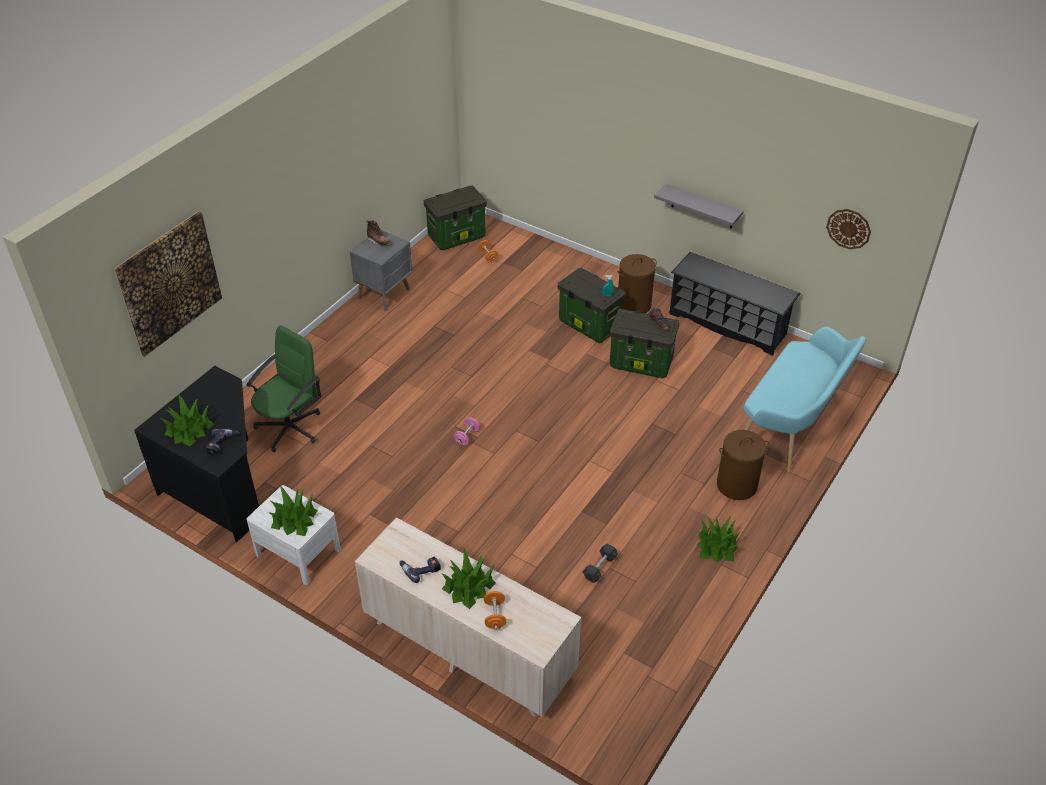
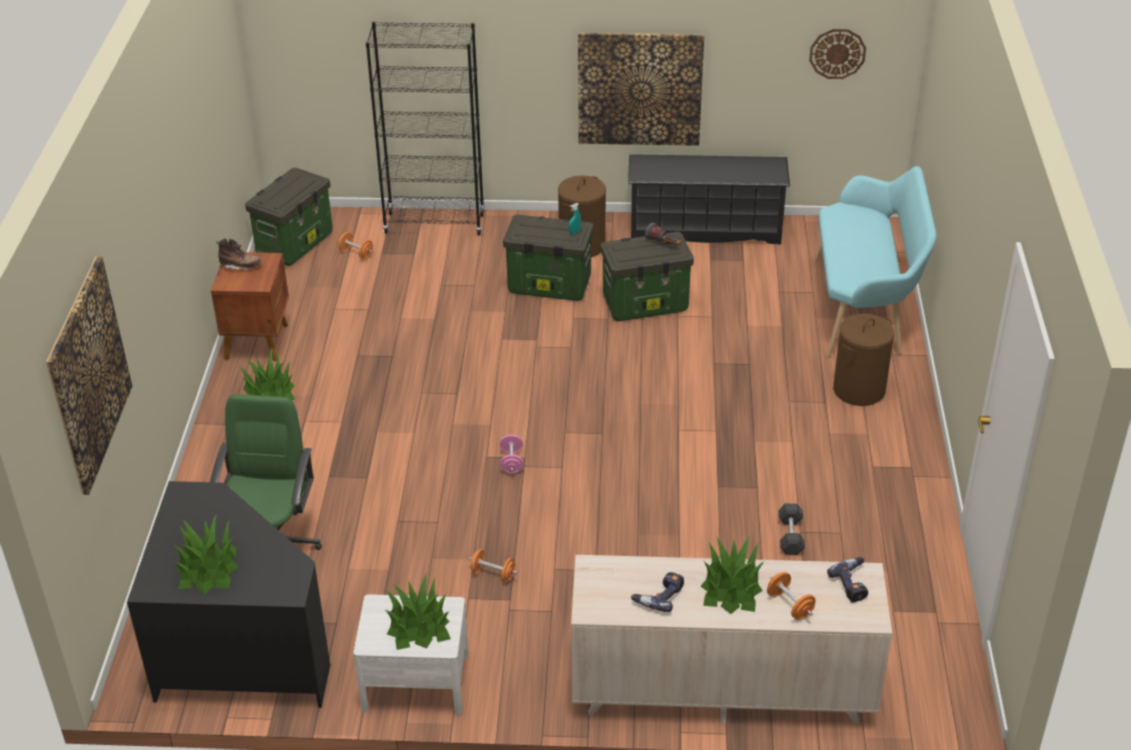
camera: 30 degrees left, 5 degrees down
(222, 444) = (273, 567): power drill -> power drill (853, 584)
(385, 293) = (258, 341): grey nightstand -> brown nightstand
(396, 505) = (493, 574): none -> orange dumbbell
(552, 254) = (435, 224): none -> black bookcase
(702, 207) = (639, 88): grey shelf -> picture
(717, 546) = (893, 460): potted plant -> potted plant (269, 393)

